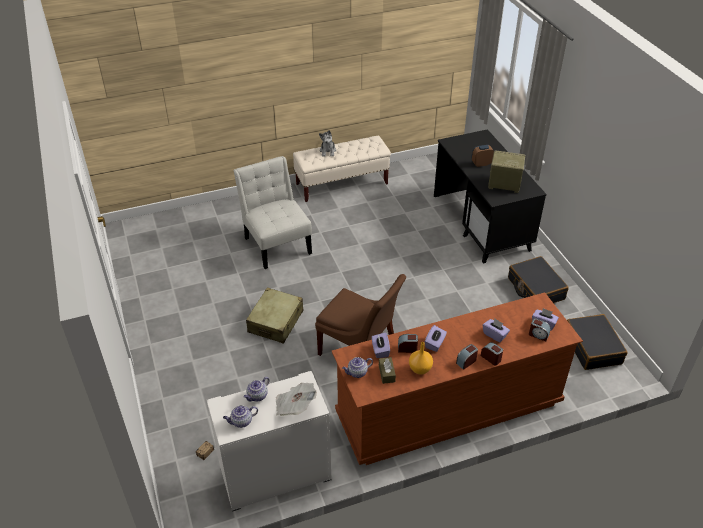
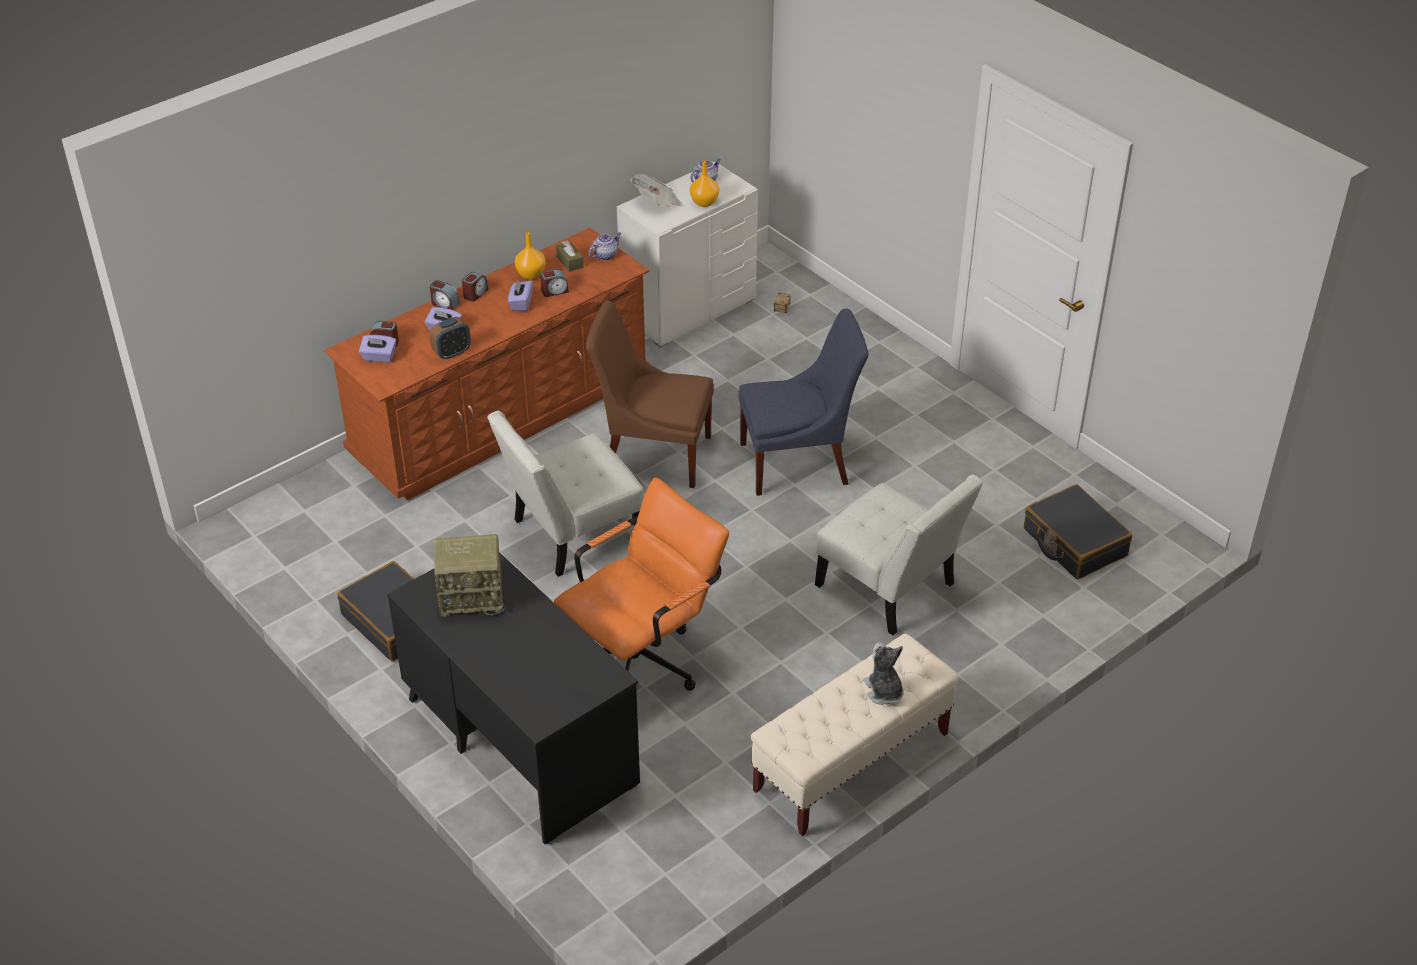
camera: 160 degrees right, 0 degrees up
(257, 396) = (704, 202): teapot -> orange vase
(276, 322) = (799, 463): beige suitcase -> blue chair
(380, 350) = (588, 281): purple tissue box -> none
(412, 241) = (644, 659): none -> orange office chair
(427, 313) = (571, 533): none -> white chair
(481, 164) = (527, 635): alarm clock -> alarm clock (452, 352)
(592, 348) = (296, 544): black suitcase -> black suitcase (1074, 543)

